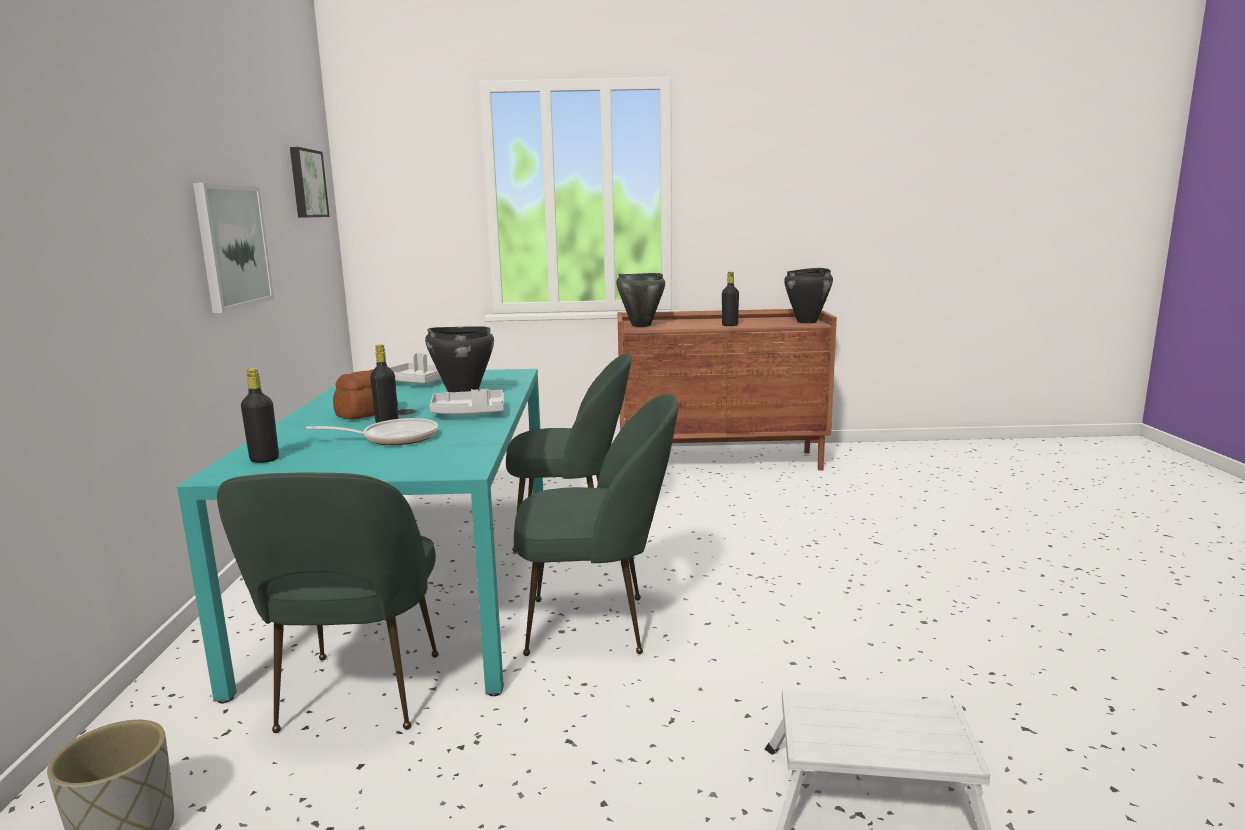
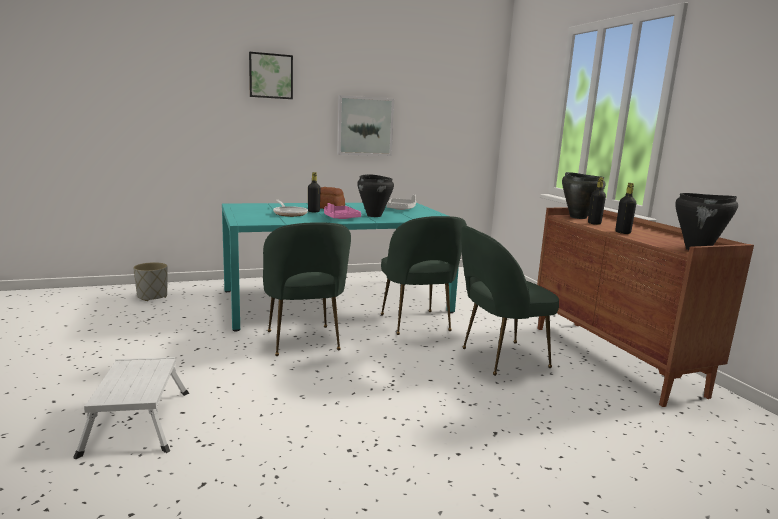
camera: 70 degrees right, 0 degrees up
(264, 459) = (254, 206): black bottle -> black bottle (594, 223)
(306, 183) = (461, 99): picture -> picture (270, 76)
(356, 701) = (227, 309): green chair -> green chair (498, 358)
(469, 413) = (339, 218): grey tray -> pink tray

